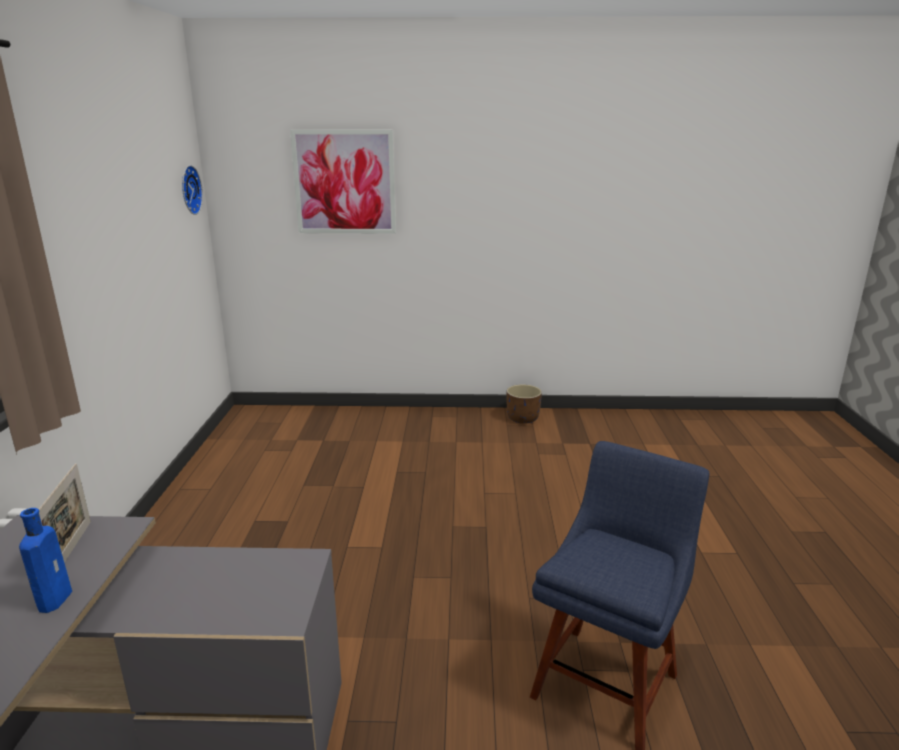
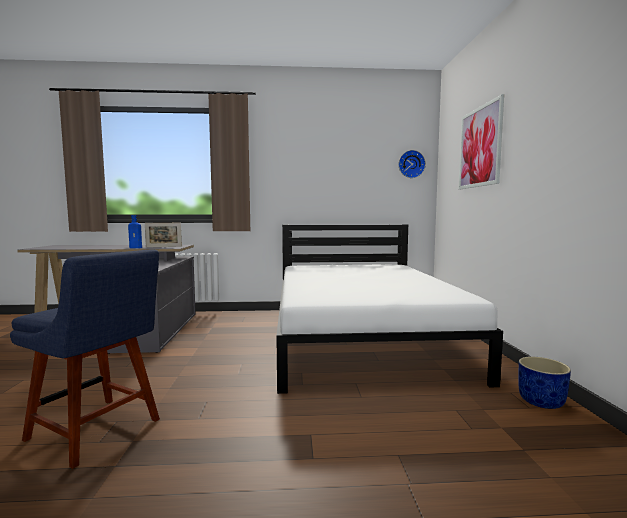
camera: 85 degrees right, 15 degrees down
(345, 474) = (361, 338): none -> white bed
(523, 418) = (542, 402): brown planter -> blue planter

